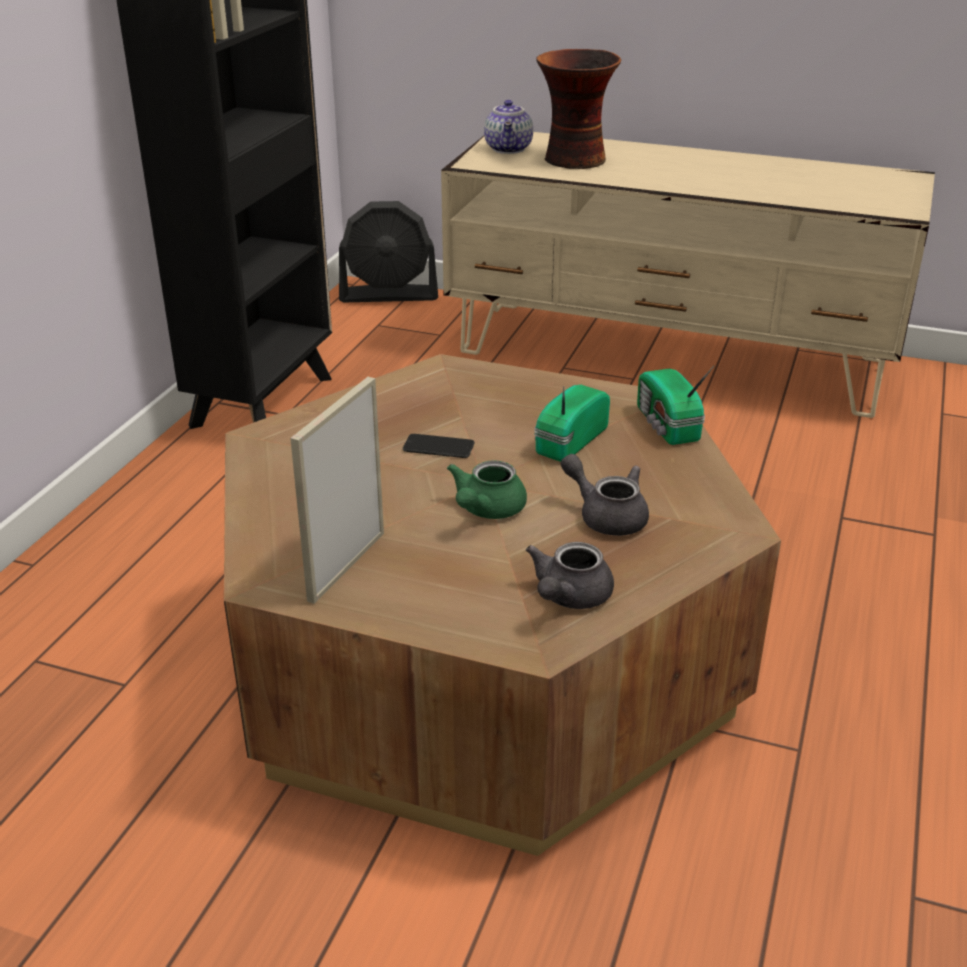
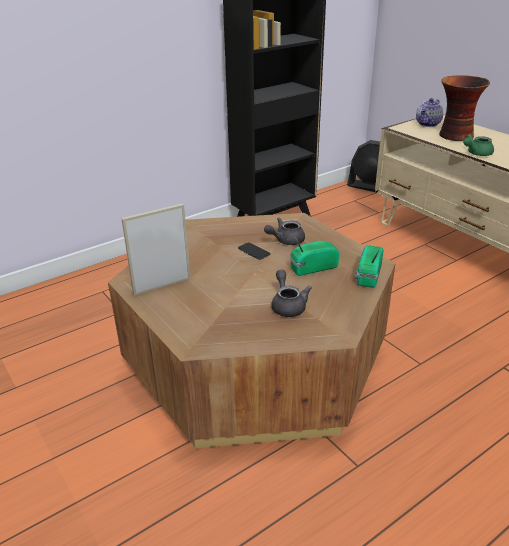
camera: 35 degrees right, 0 degrees up
(486, 510) = (240, 284): green teapot -> green teapot (476, 153)
(568, 597) = (228, 332): grey teapot -> grey teapot (285, 240)

